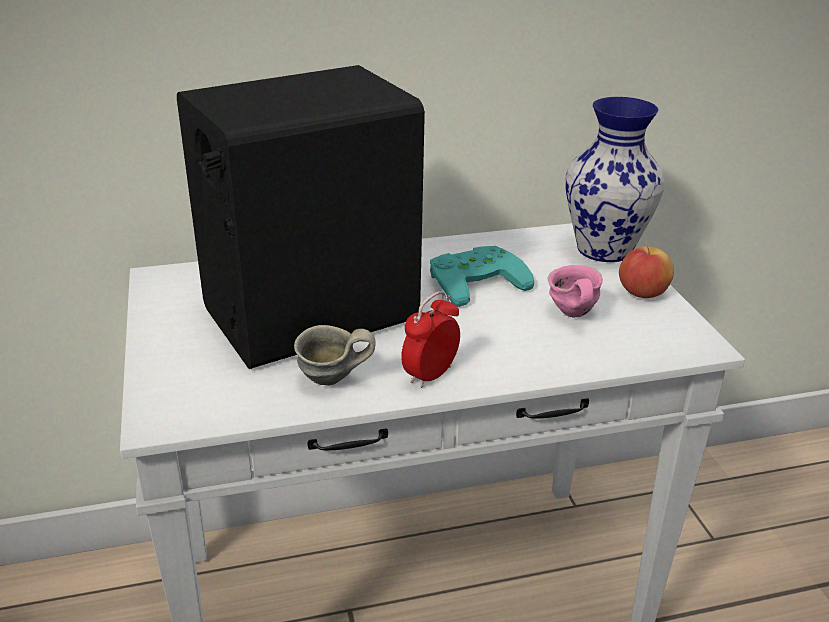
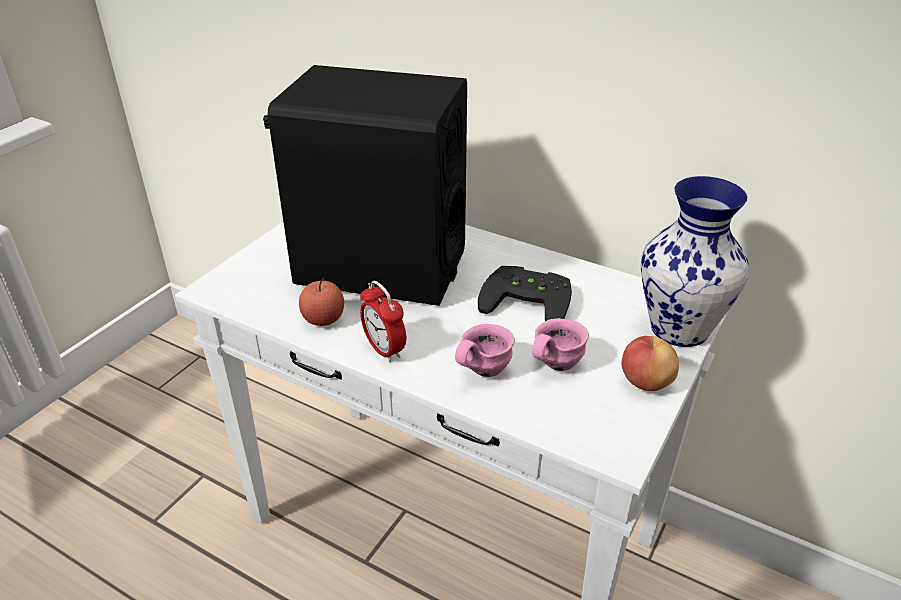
camera: 45 degrees right, 5 degrees up
(332, 382) = (323, 319): grey mug -> apple
(430, 375) = (384, 349): alarm clock -> alarm clock turned 120 degrees counterclockwise
(475, 279) = (528, 299): turquoise game controller -> black game controller
(530, 347) = (480, 371): none -> pink mug

